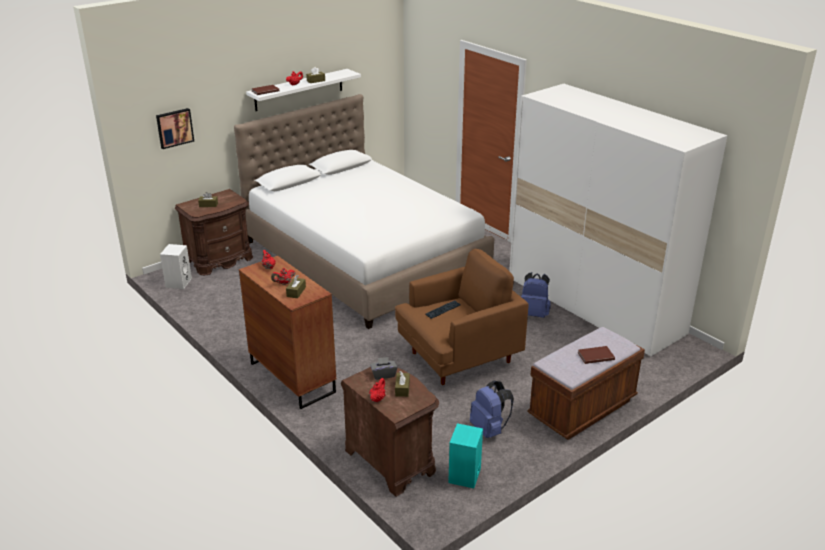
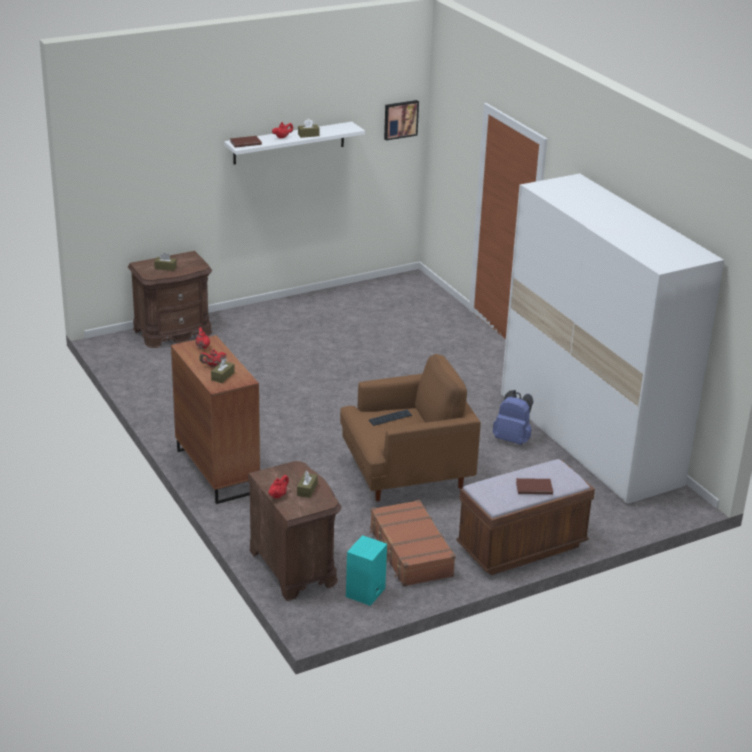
camera: 10 degrees right, 0 degrees up
(174, 128) = (136, 176): picture -> picture (400, 119)
(178, 282) = (121, 352): white speaker -> none
(364, 258) = (340, 350): white bed -> none
(383, 374) = (293, 473): grey tissue box -> none
(489, 429) = (410, 553): blue backpack -> brown suitcase

